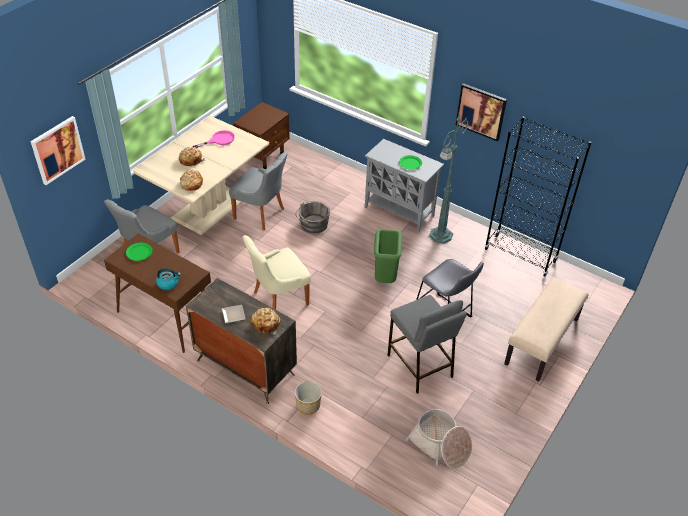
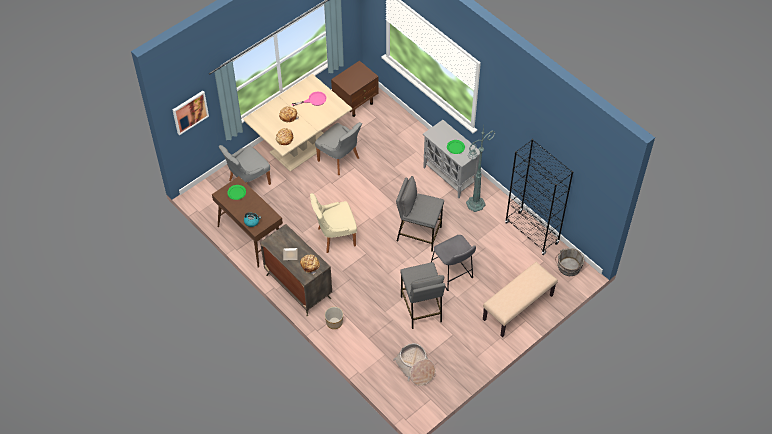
camera: 15 degrees right, 10 degrees up
(313, 225) = (377, 177): grey bucket -> grey bucket (568, 267)
(384, 278) = (418, 234): green trash can -> grey stool
(481, 111) = (508, 124): picture -> none

